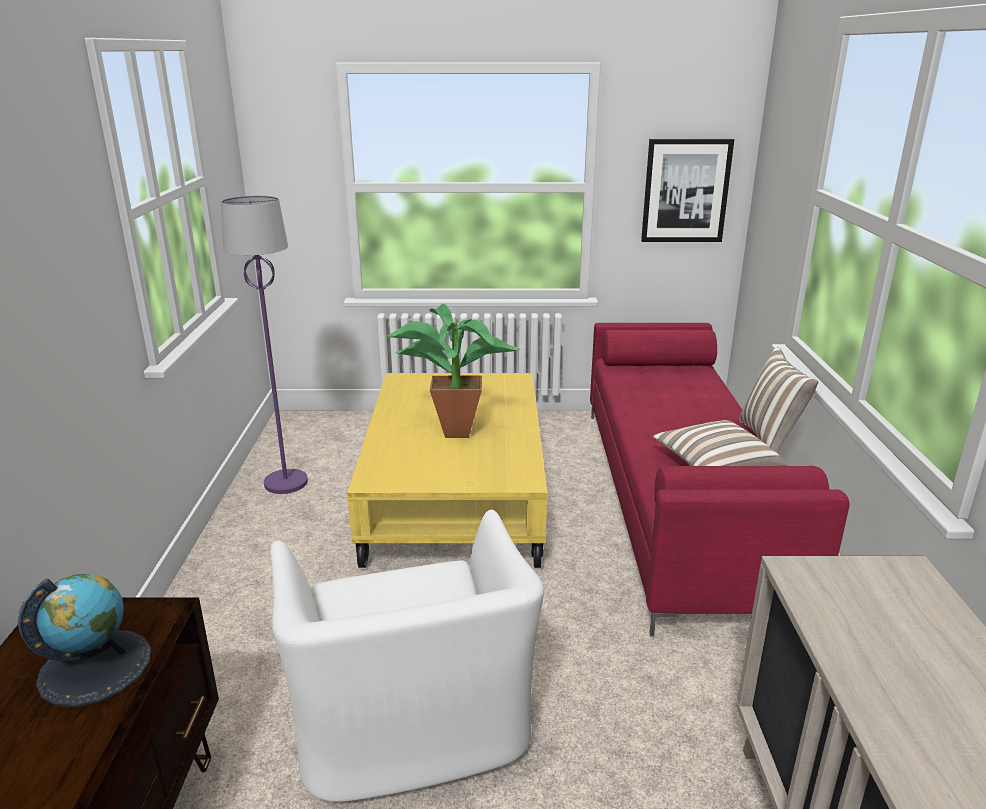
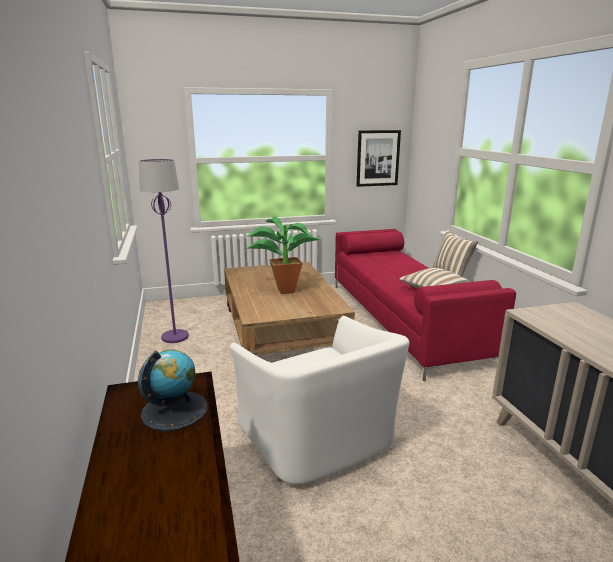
camera: 15 degrees left, 5 degrees down
(457, 496) = (282, 331): yellow coffee table -> brown coffee table

